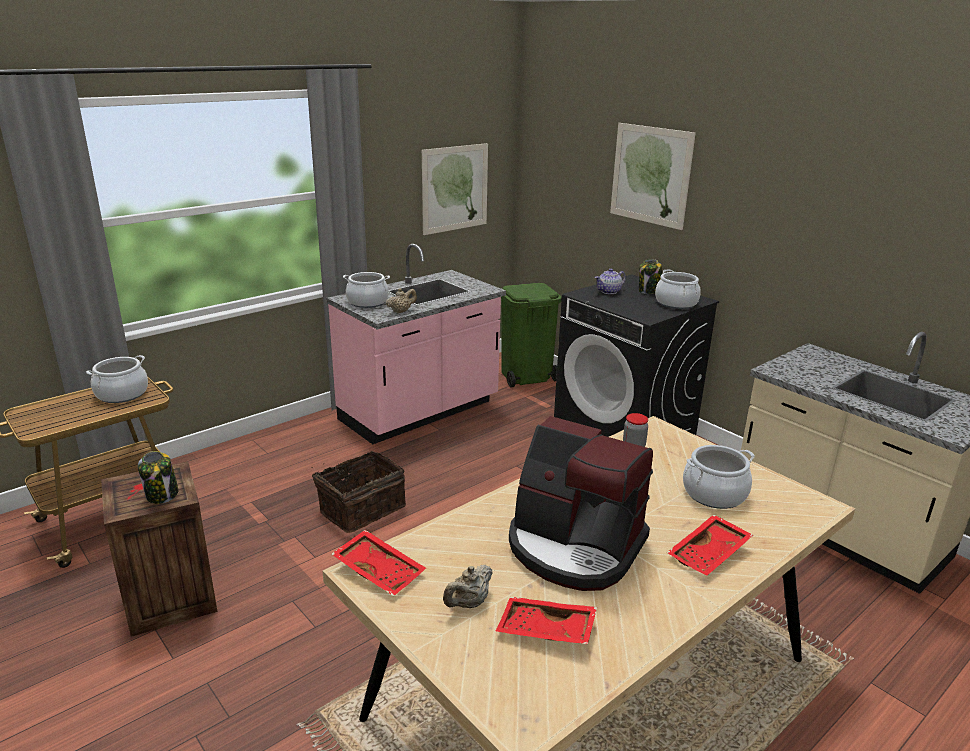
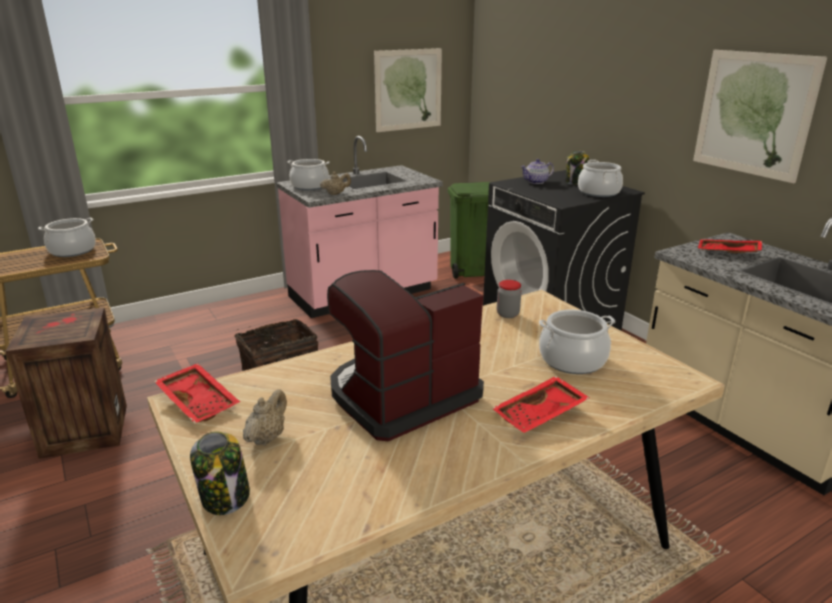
camera: 10 degrees right, 0 degrees up
(162, 495) = (67, 331): jar -> jar (225, 497)
(468, 603) = (267, 437): beige teapot -> beige teapot turned 150 degrees clockwise
(545, 631) = (329, 470): red tray -> red tray (727, 253)
(574, 547) = (401, 396): coffee machine -> coffee machine turned 105 degrees clockwise
(650, 175) = (584, 69): picture -> picture (754, 114)

